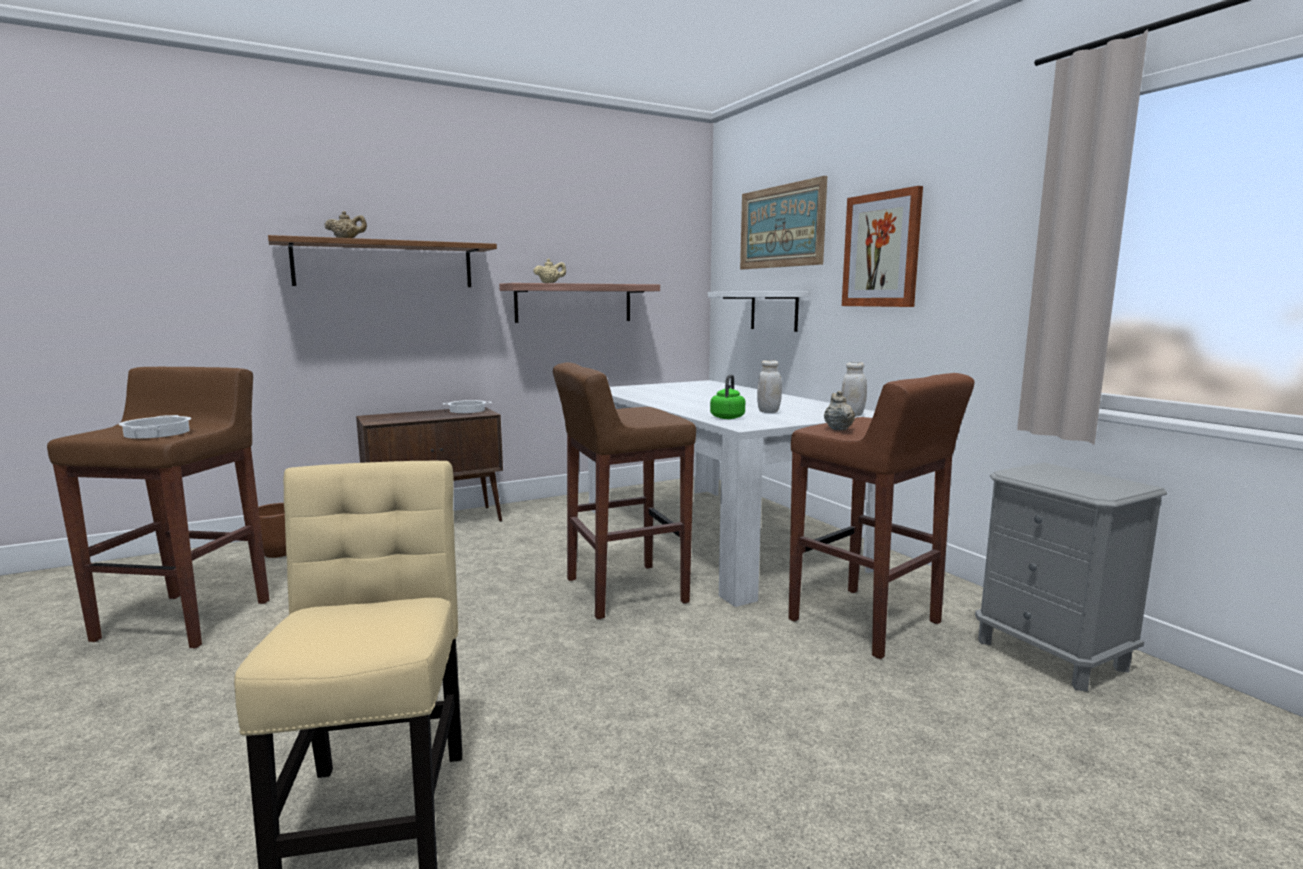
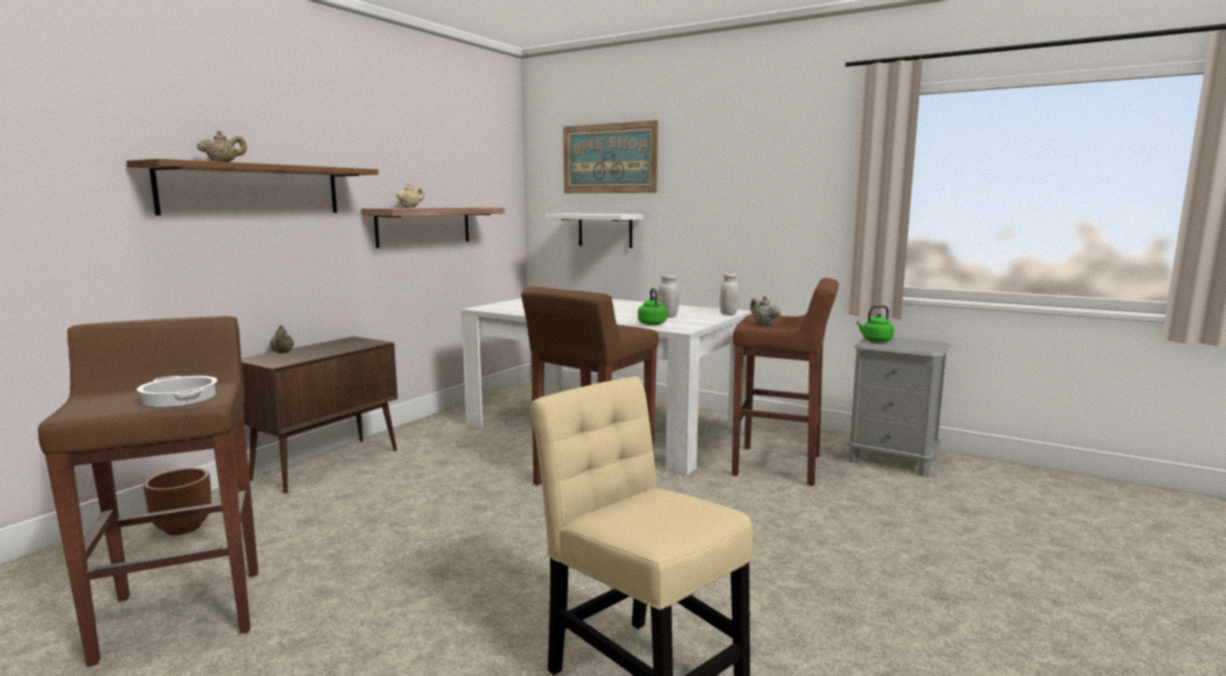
camera: 30 degrees left, 0 degrees up
(400, 414) = (282, 353): none -> beige teapot
(467, 410) = (348, 342): cooking pot -> none
(881, 250) = (715, 184): picture -> none
(1033, 471) = (875, 341): none -> green kettle

